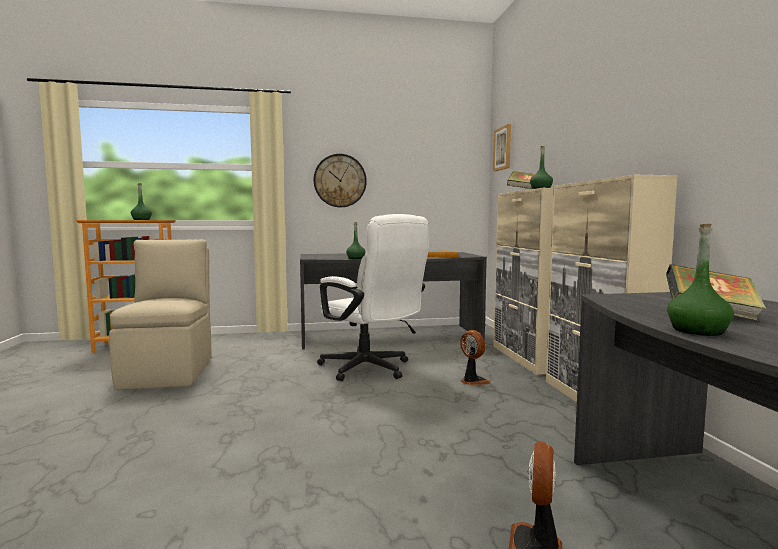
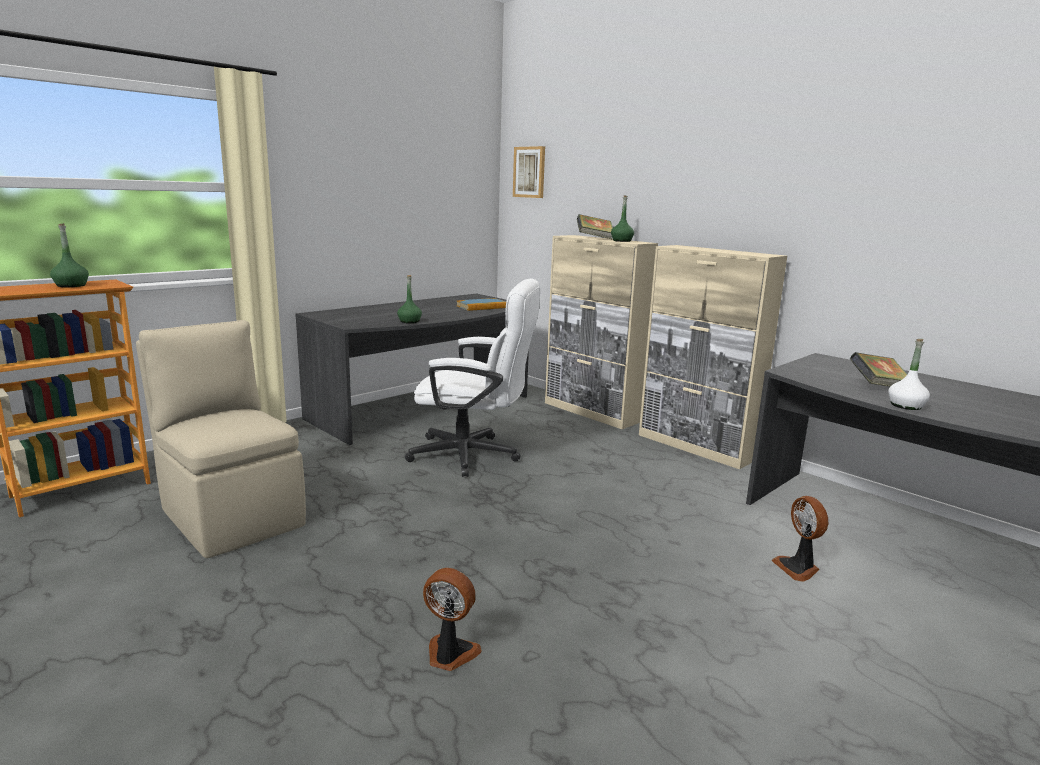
camera: 35 degrees left, 10 degrees up
(340, 180) = (339, 207): wall clock -> none
(472, 381) = (584, 448): fan -> fan (449, 654)
(697, 331) = (906, 406): green bottle -> white bottle

